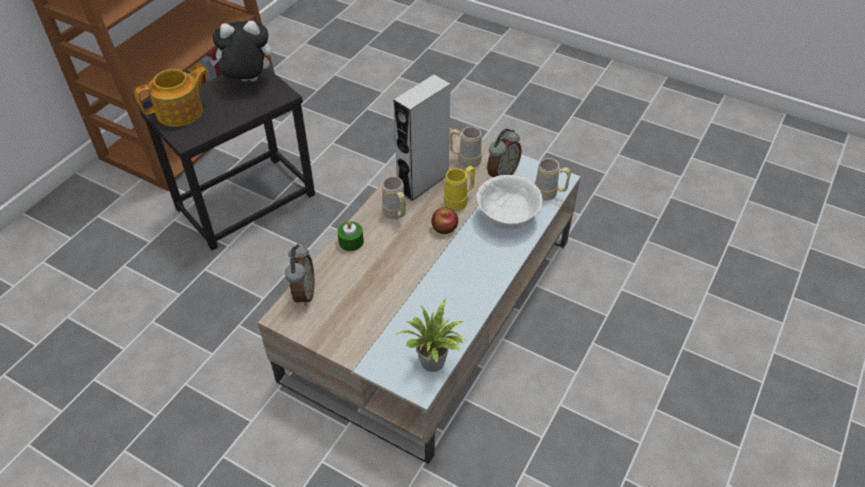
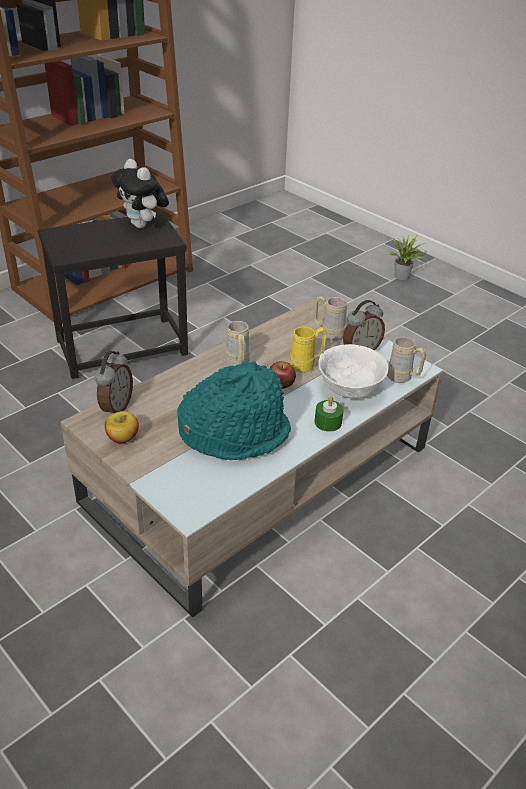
camera: 15 degrees right, 10 degrees down
(181, 112) = (72, 237): teapot -> none
(247, 82) = (143, 226): plush toy -> plush toy turned 135 degrees counterclockwise
(325, 325) = (122, 438): none -> apple
(351, 241) = (183, 375): green candle -> green candle (328, 422)
(423, 182) = (277, 342): grey speaker -> none
(424, 291) = (234, 432): none -> turquoise hat
(434, 364) = (214, 497): potted plant -> potted plant (402, 277)

